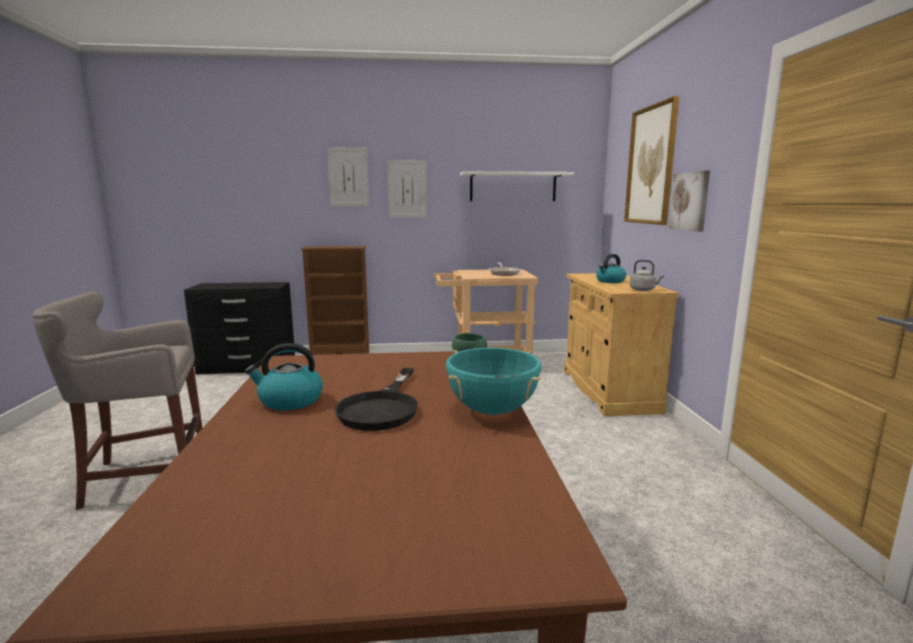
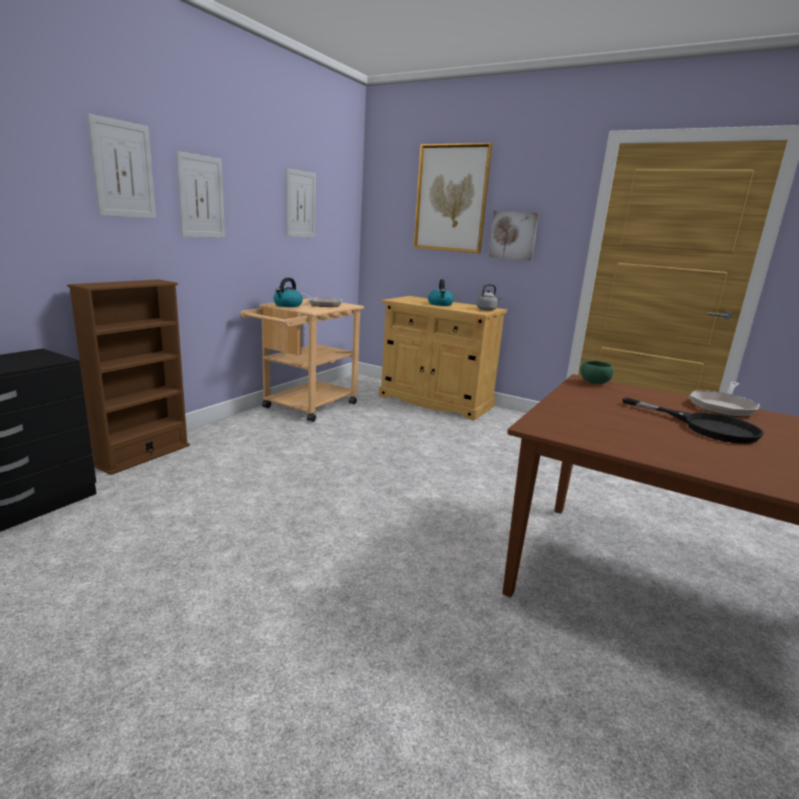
camera: 55 degrees left, 5 degrees up
(142, 476) = (284, 697): grey stool -> none
(289, 401) = (677, 447): kettle -> kettle (287, 305)
(492, 410) = (722, 407): turquoise cooking pot -> frying pan
(513, 187) = (300, 204): white shelf -> picture

